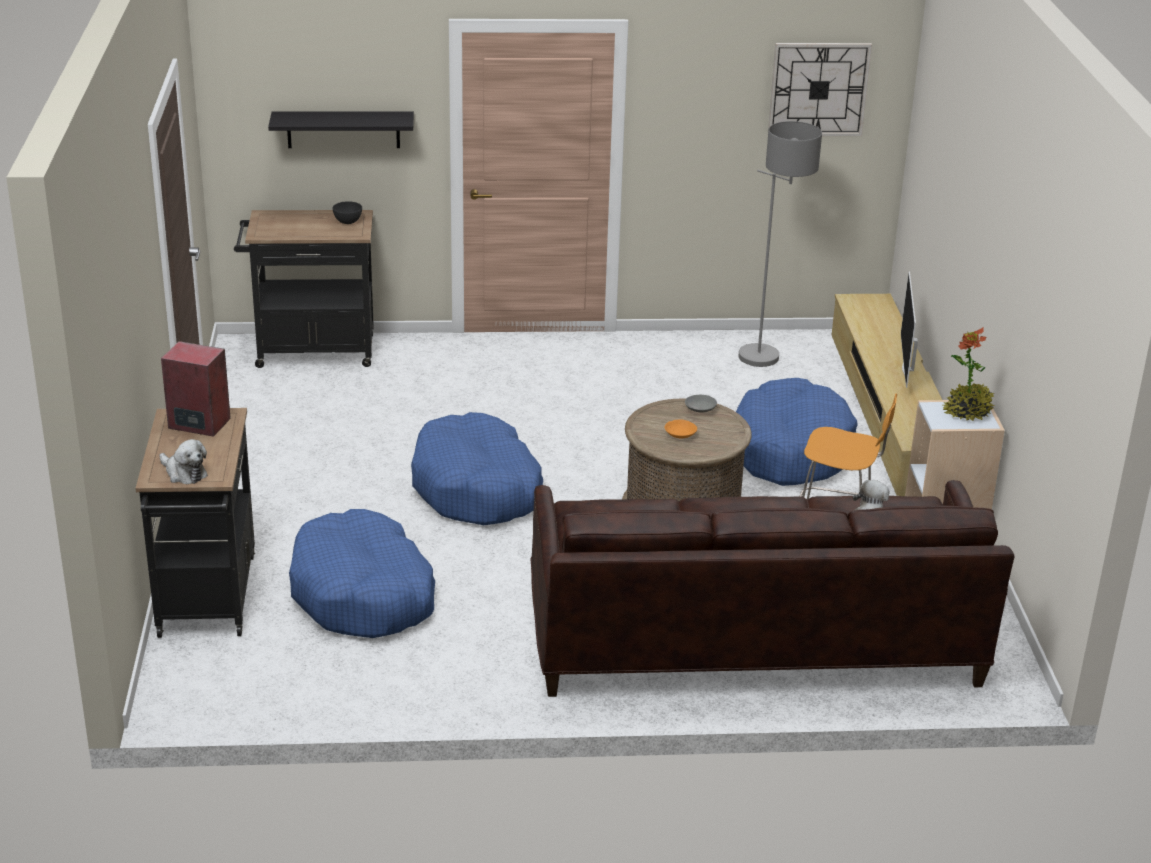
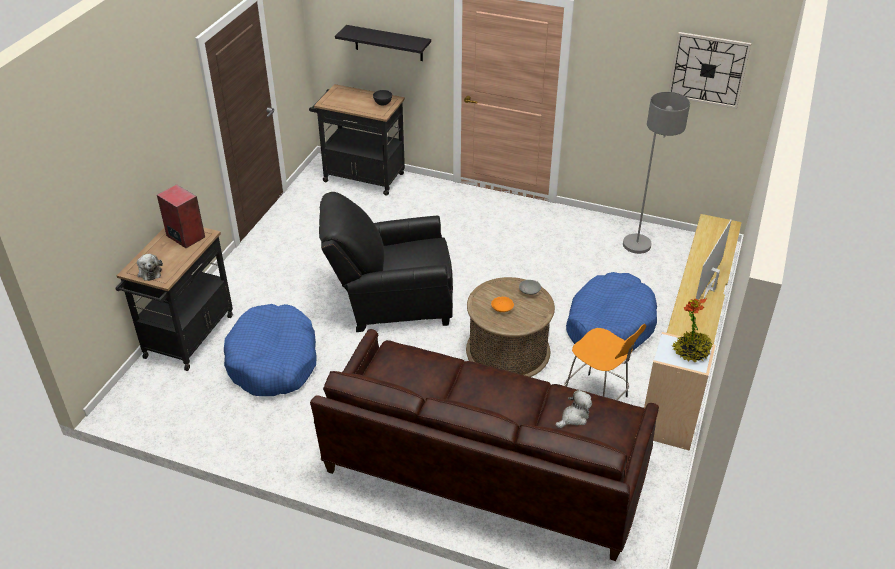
camera: 25 degrees right, 10 degrees up
(477, 488) = (390, 301): blue dog bed -> black armchair

